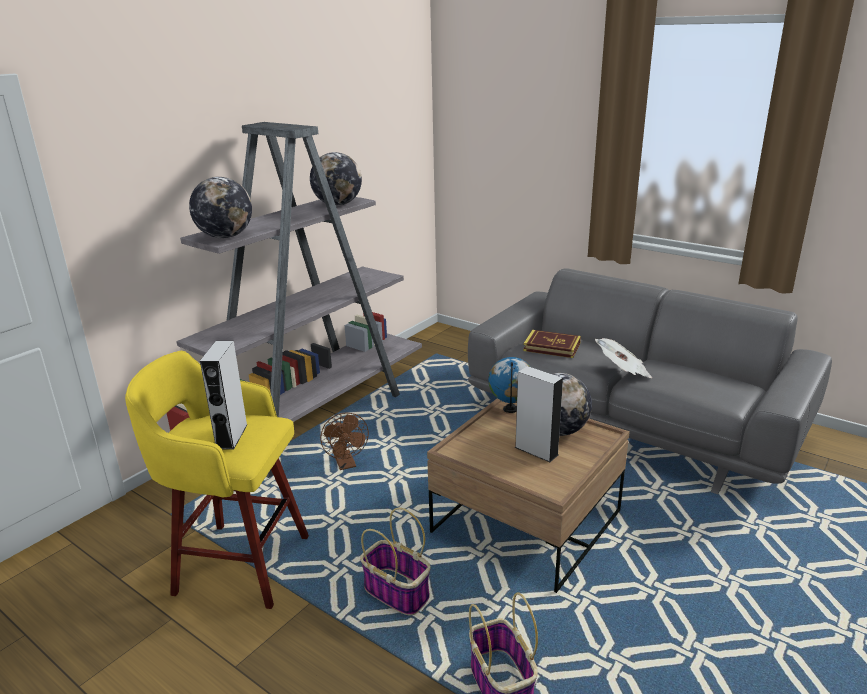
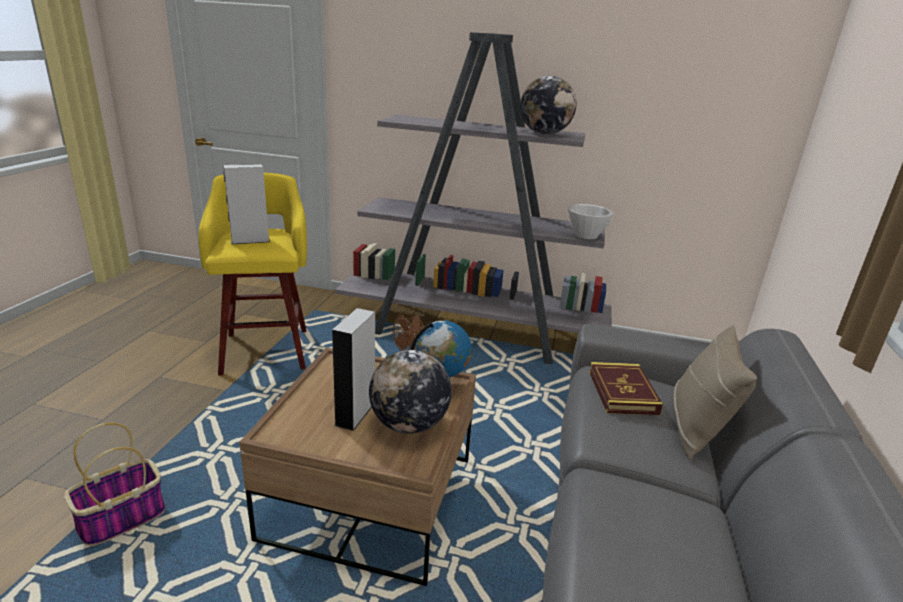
camera: 65 degrees right, 0 degrees up
(225, 237) = (405, 120): globe -> none
(382, 277) = (586, 235): none -> white bowl
(398, 593) = (242, 431): basket -> none
(588, 340) = (696, 428): none -> beige pillow
(622, 371) = (609, 465): newspaper -> none

